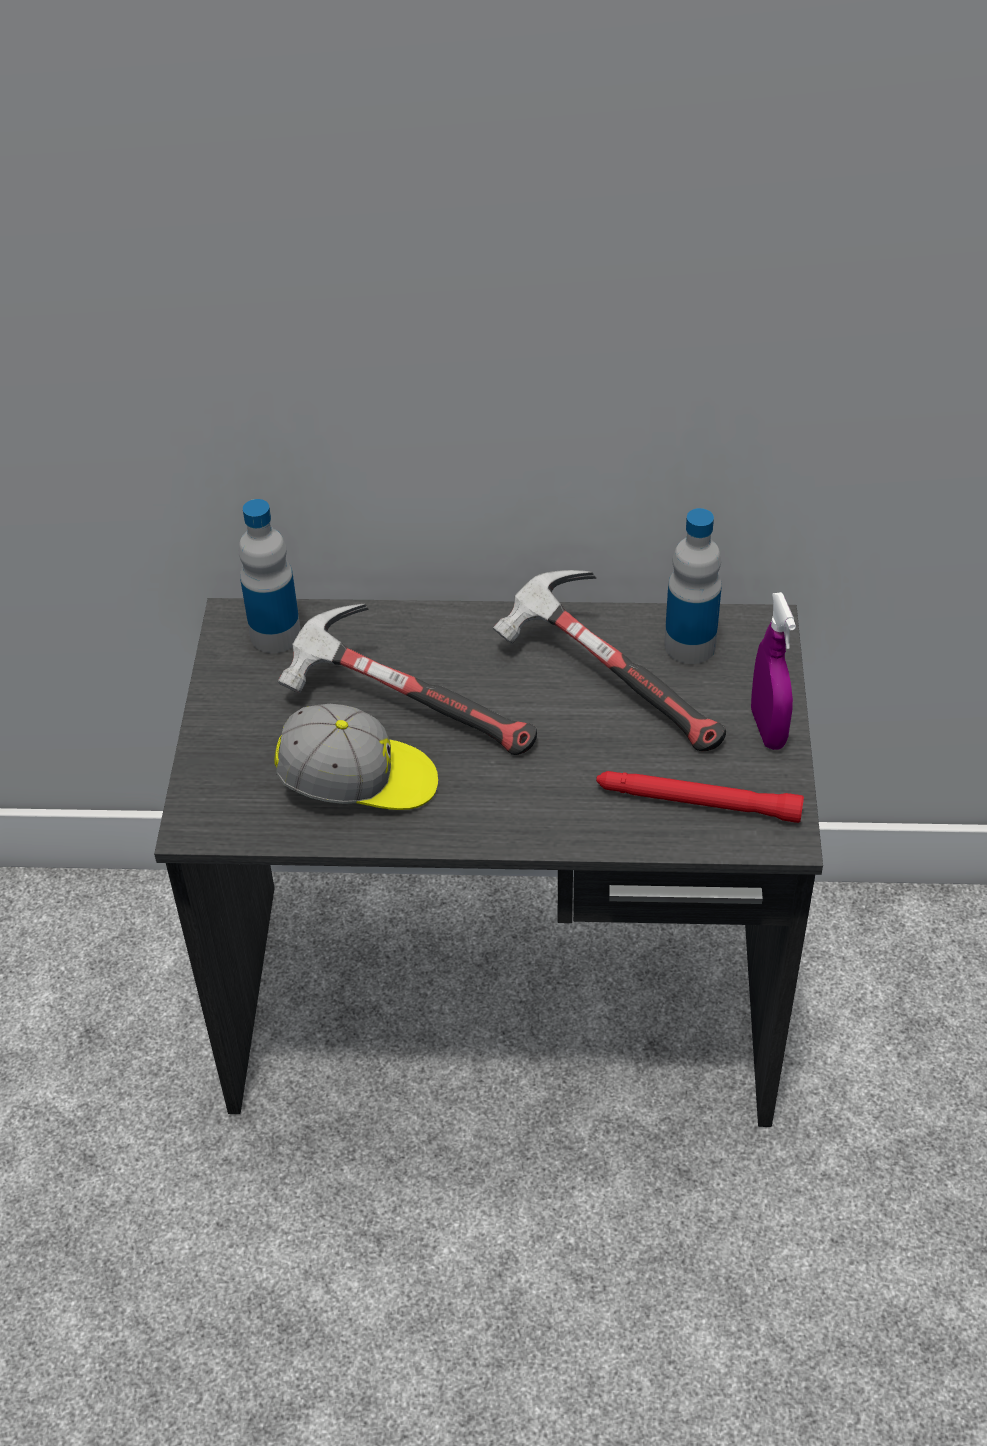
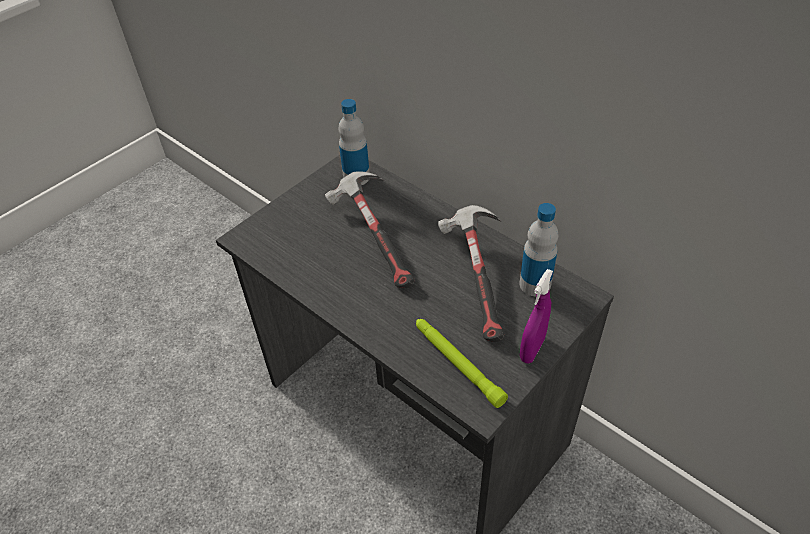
camera: 40 degrees right, 0 degrees up
(358, 782) = (320, 258): cap -> none
(697, 802) = (457, 363): red flashlight -> green flashlight

